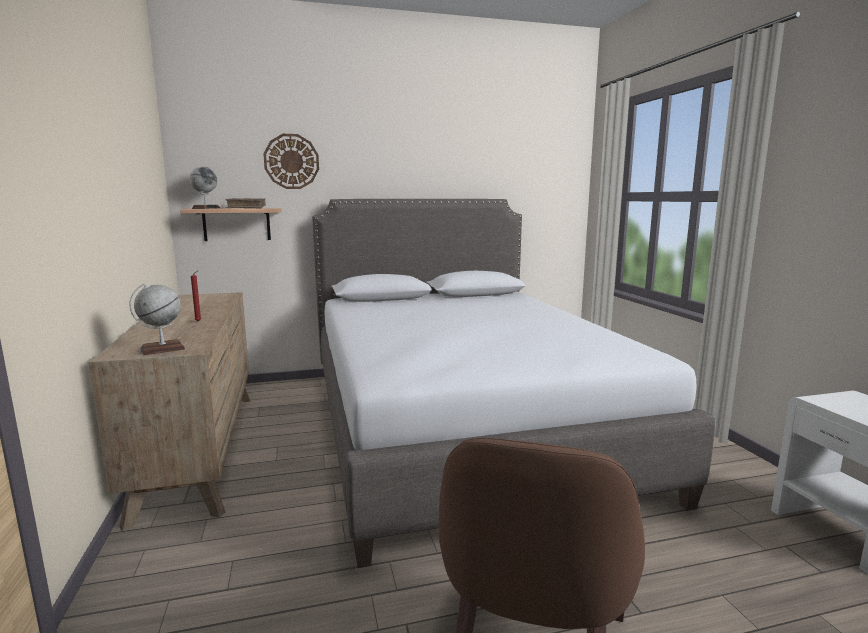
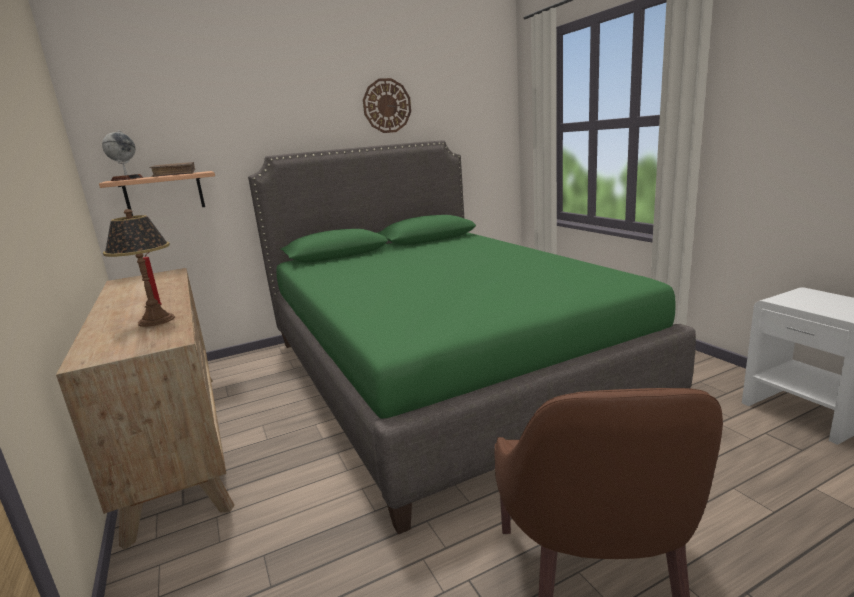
camera: 10 degrees left, 5 degrees up
(162, 349) = (138, 345): globe -> none
(189, 331) = (156, 320): none -> table lamp
(291, 161) = (216, 118): wall clock -> wall clock (387, 106)
(461, 427) = (441, 372): grey bed -> green bed

